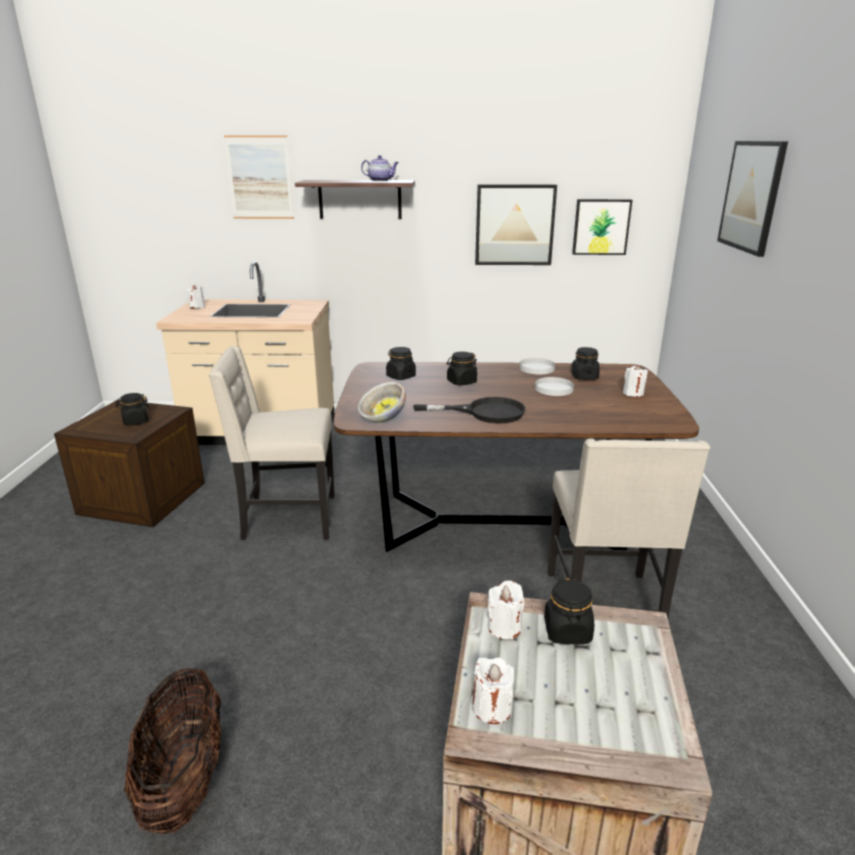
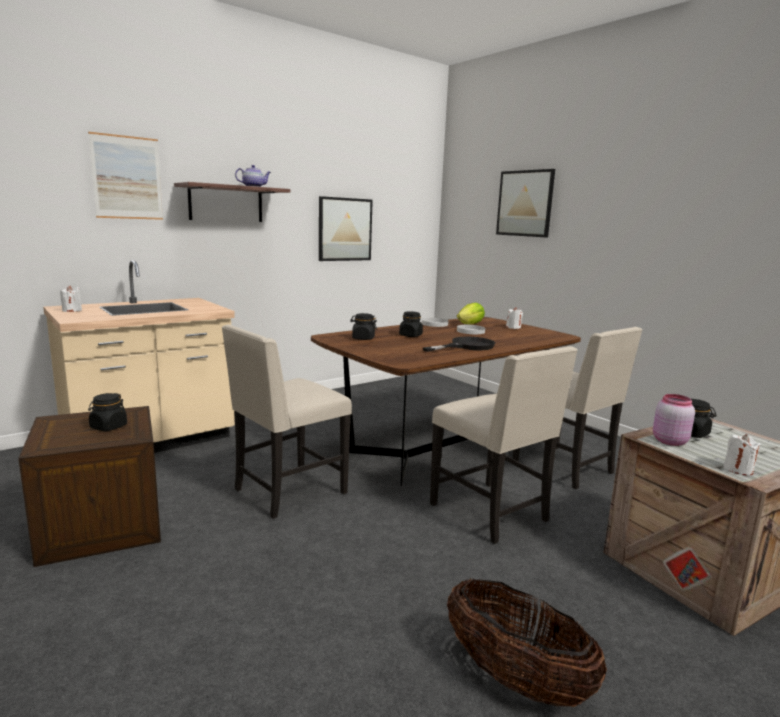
camera: 40 degrees left, 10 degrees down
(382, 419) = (417, 359): bowl -> none
(423, 621) = (491, 513): none -> beige chair
(504, 627) = (668, 441): white candle -> pink jar
(584, 377) = (470, 324): black jar -> lettuce
(601, 227) = (398, 231): picture -> none

